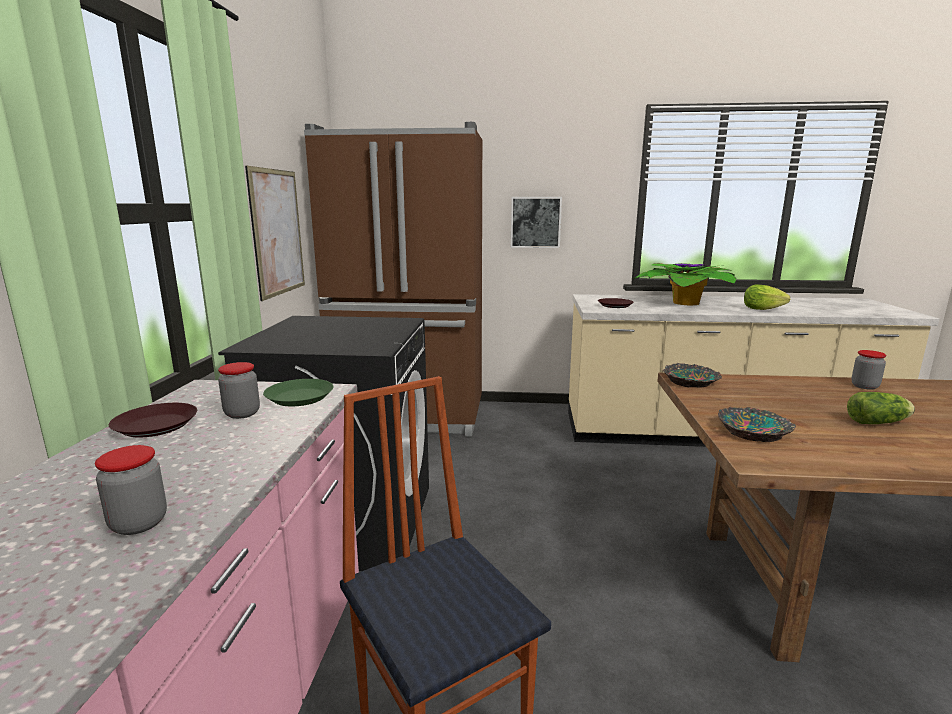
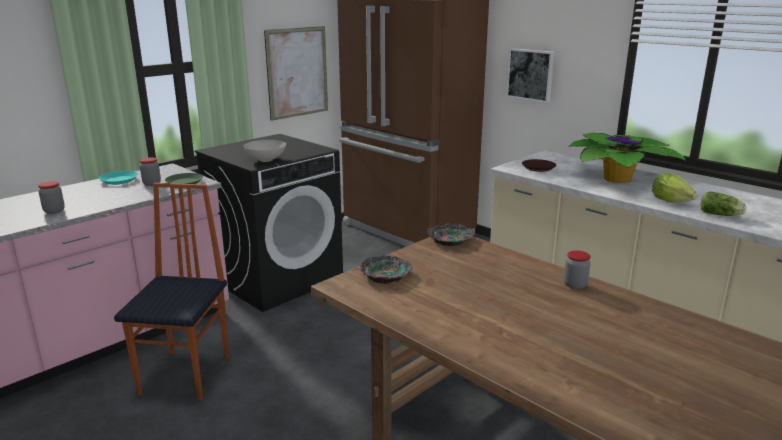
camera: 40 degrees right, 5 degrees up
(157, 425) = (119, 180): brown plate -> turquoise plate
(371, 341) = (266, 160): none -> white bowl
(879, 422) = (485, 302): lettuce -> lettuce (721, 215)

